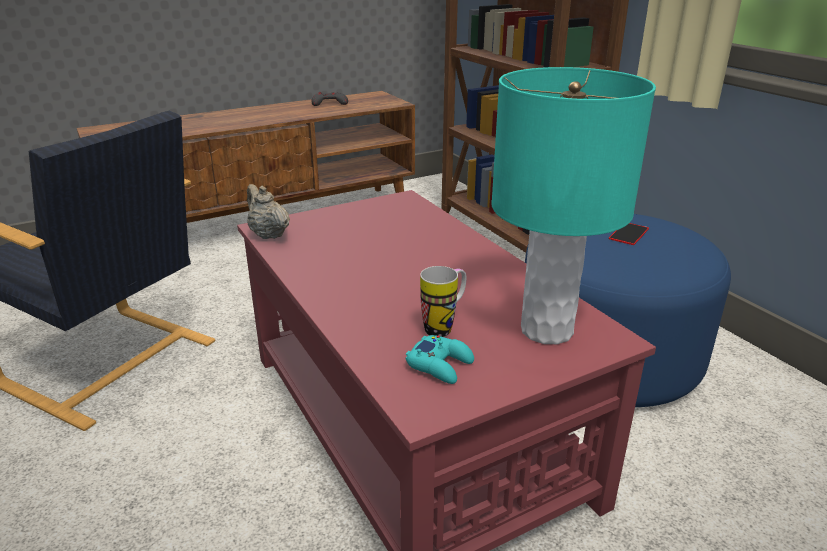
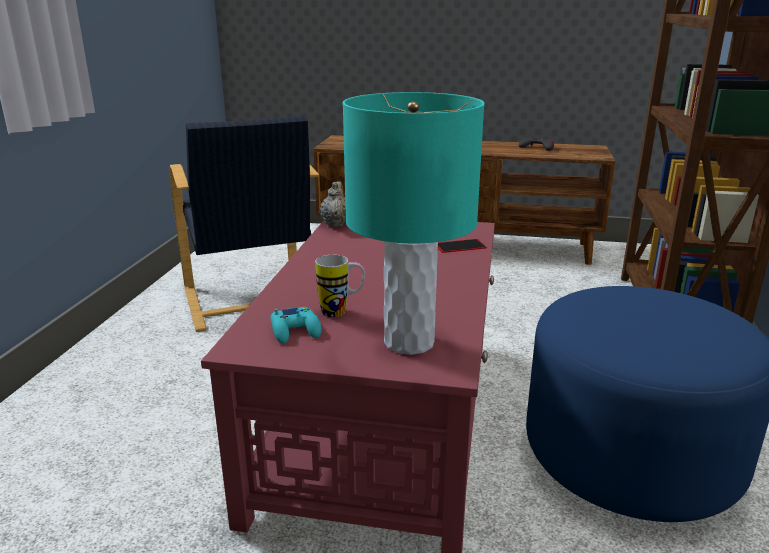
camera: 40 degrees right, 5 degrees down
(629, 233) = (668, 317): phone -> phone (460, 246)

